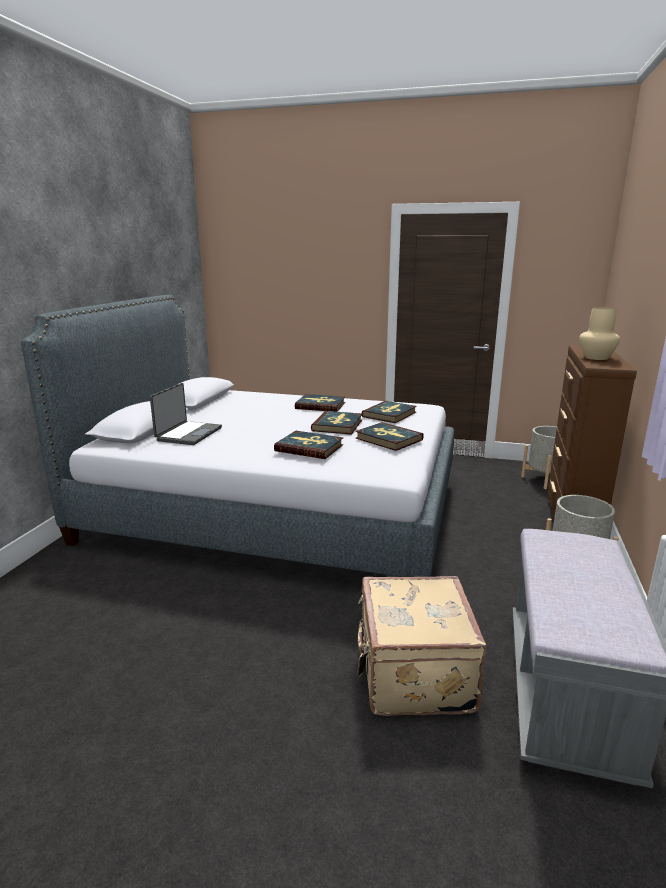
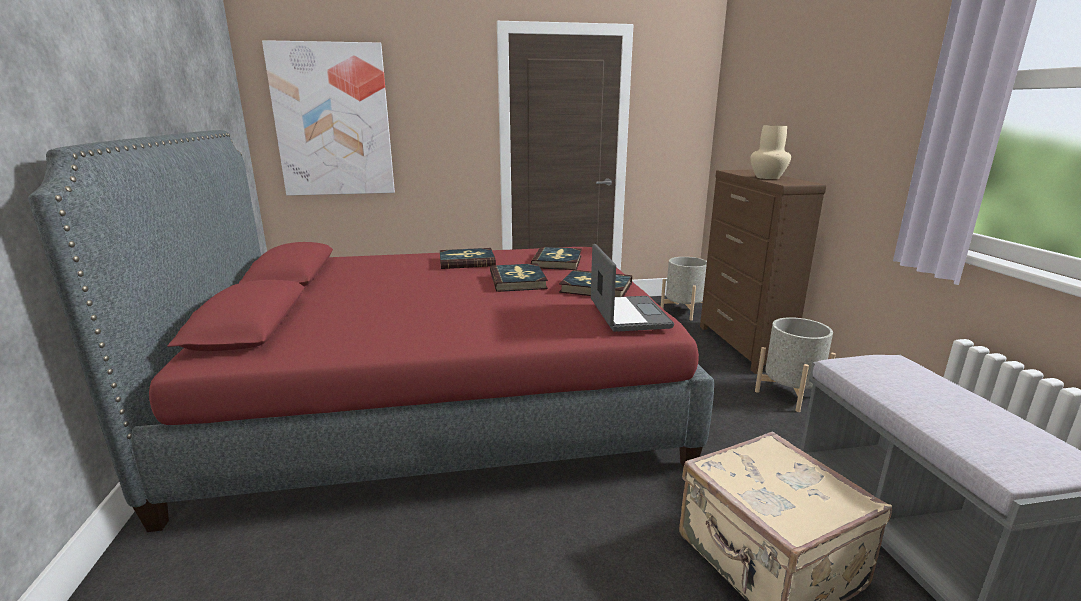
camera: 25 degrees left, 0 degrees up
(188, 434) = (332, 320): laptop -> laptop (627, 315)
(260, 285) = (333, 121): none -> picture
(275, 511) = (440, 402): grey bed -> red bed
(309, 448) = (523, 312): book -> none

